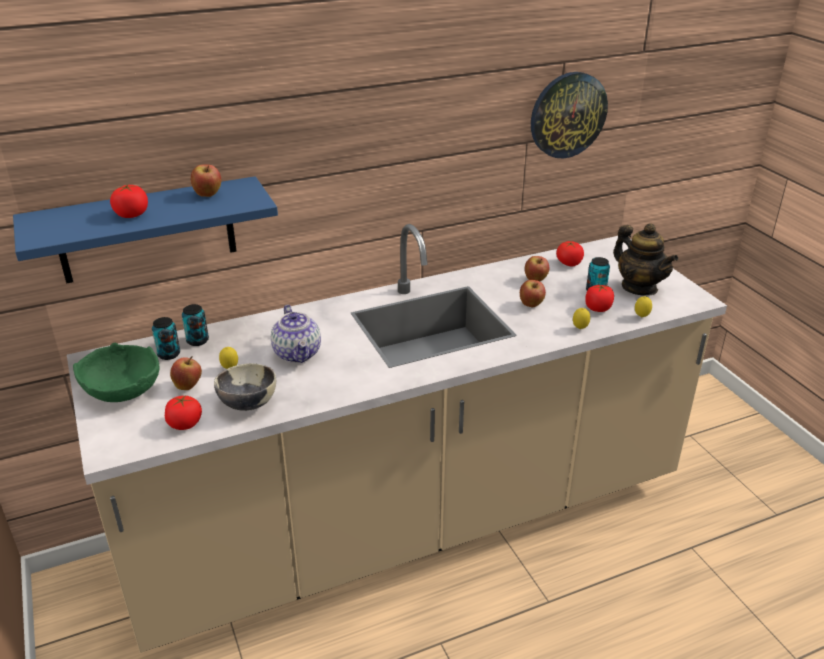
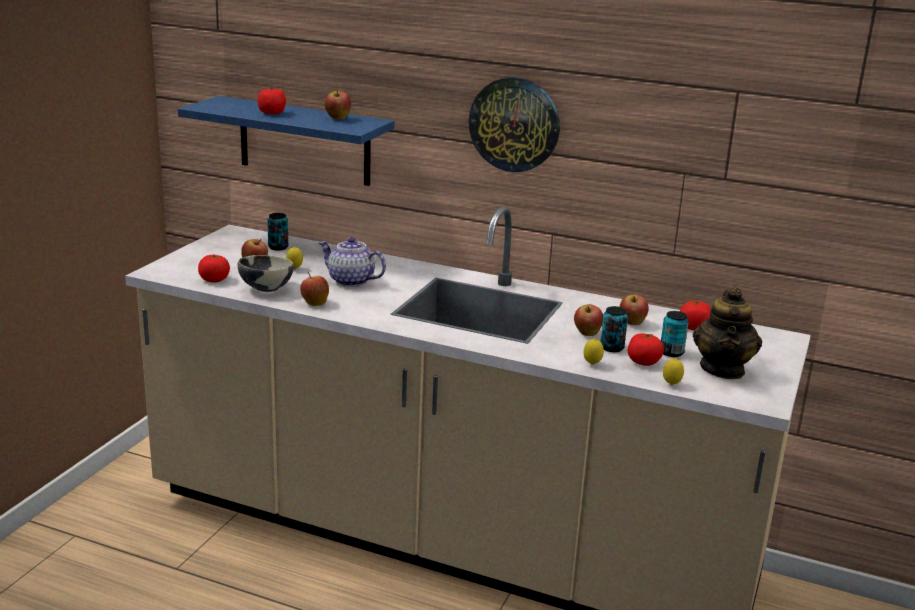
camera: 45 degrees right, 10 degrees down
(123, 390) = (219, 251): green bowl -> none
(197, 341) = (308, 248): can -> can (612, 348)
(298, 353) = (350, 281): teapot -> teapot turned 90 degrees clockwise
(316, 393) = (314, 303): none -> apple
(567, 115) = (736, 154): wall clock -> wall clock (514, 124)

